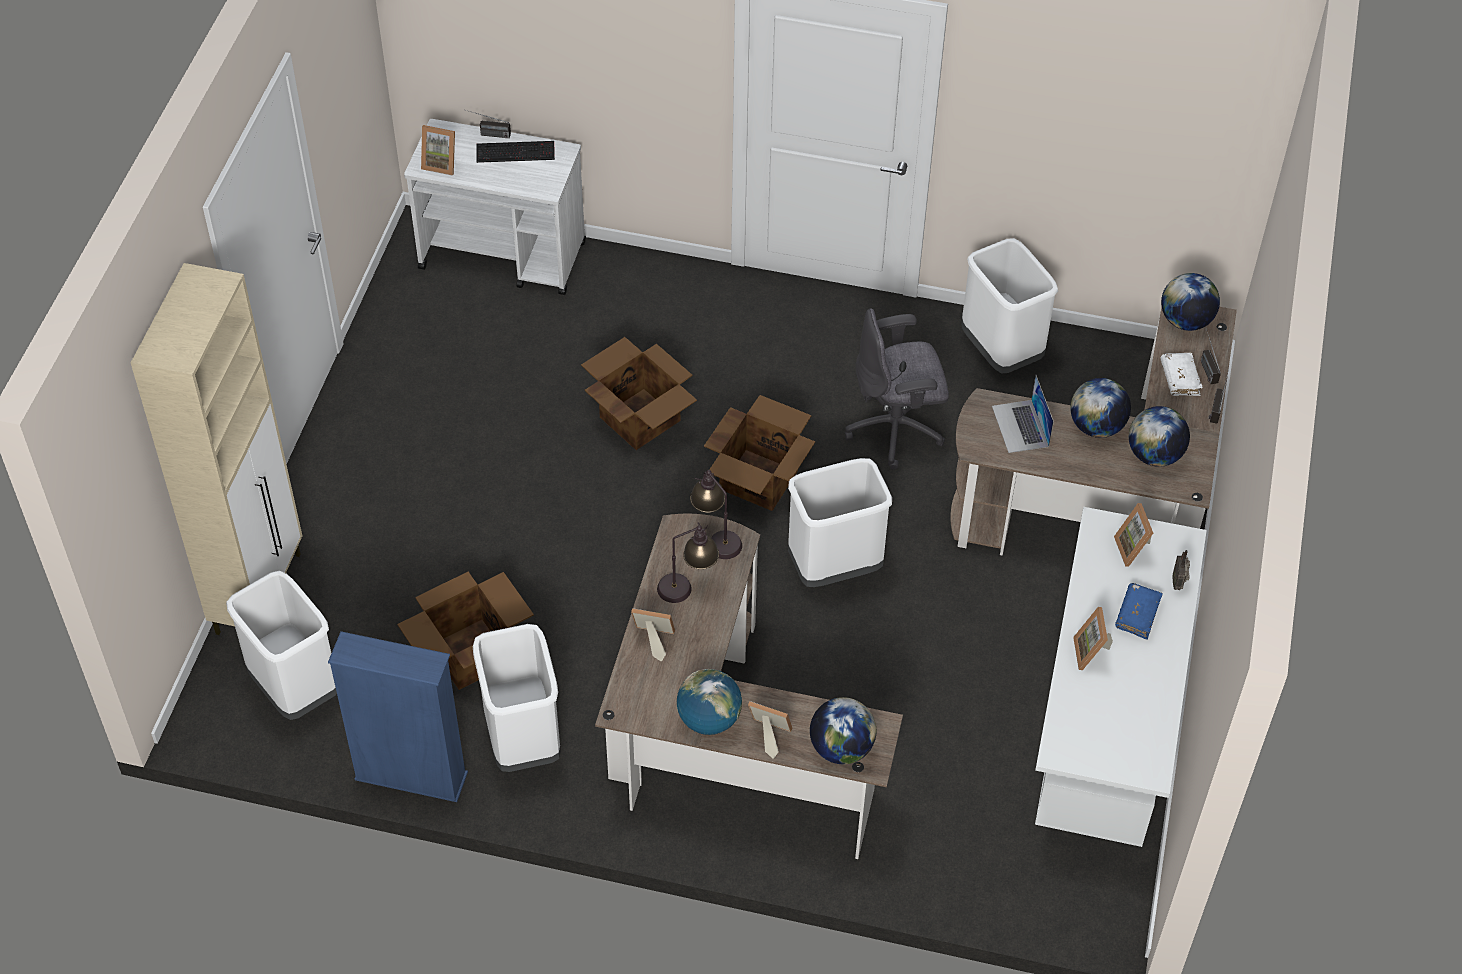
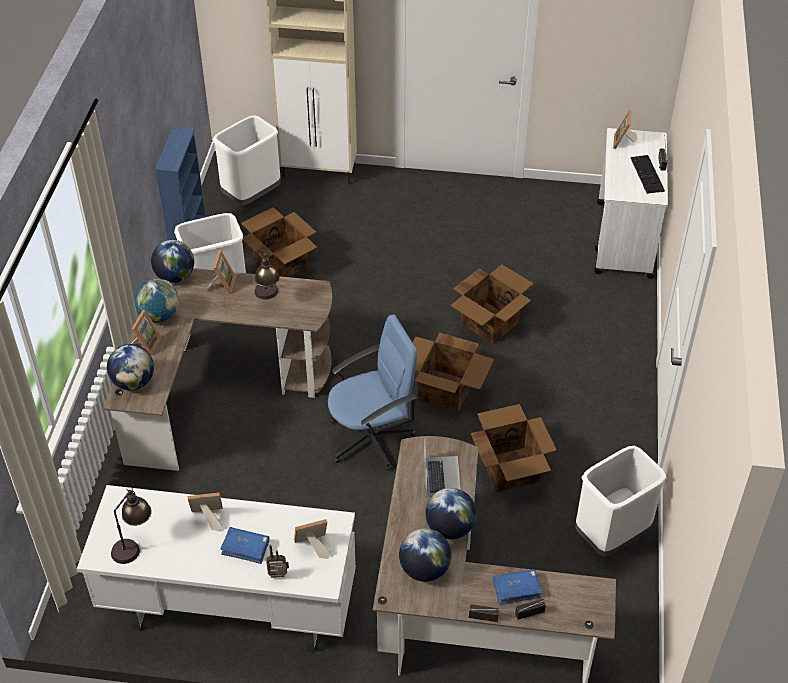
camera: 85 degrees right, 5 degrees down
(716, 537) = (311, 308): table lamp -> table lamp (134, 544)
(834, 566) = (371, 438): white trash can -> blue office chair
(896, 430) = (510, 468): grey office chair -> cardboard box
(1020, 426) = (442, 476): laptop -> laptop turned 105 degrees clockwise
(1179, 379) = (516, 590): white book -> blue book
(1185, 321) = (589, 595): globe -> globe (175, 276)

